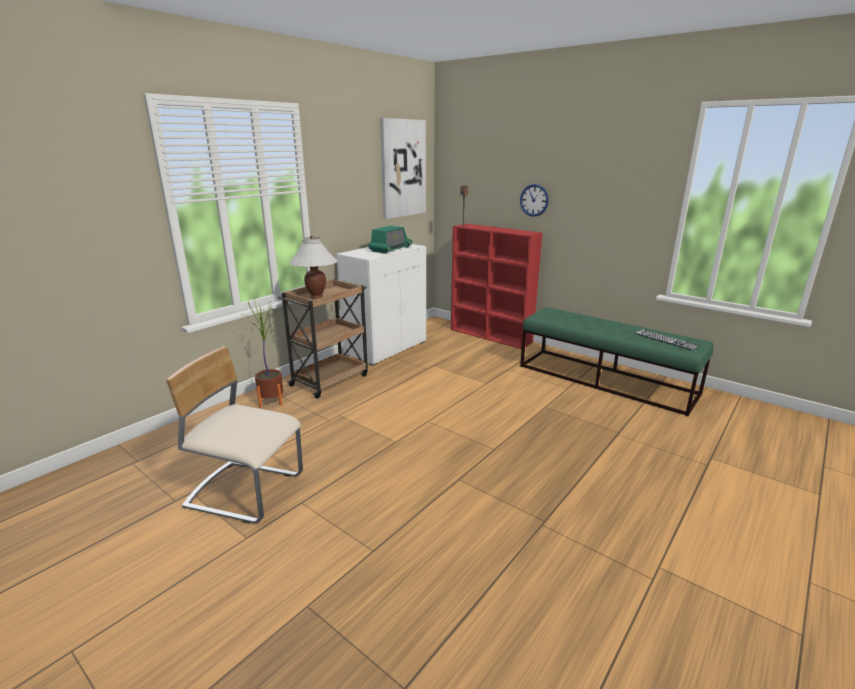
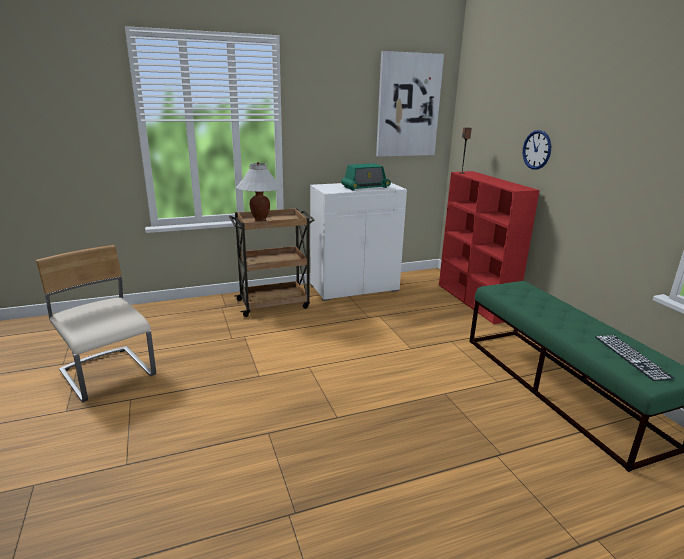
camera: 30 degrees right, 0 degrees up
(271, 401) = (210, 308): potted plant -> none

